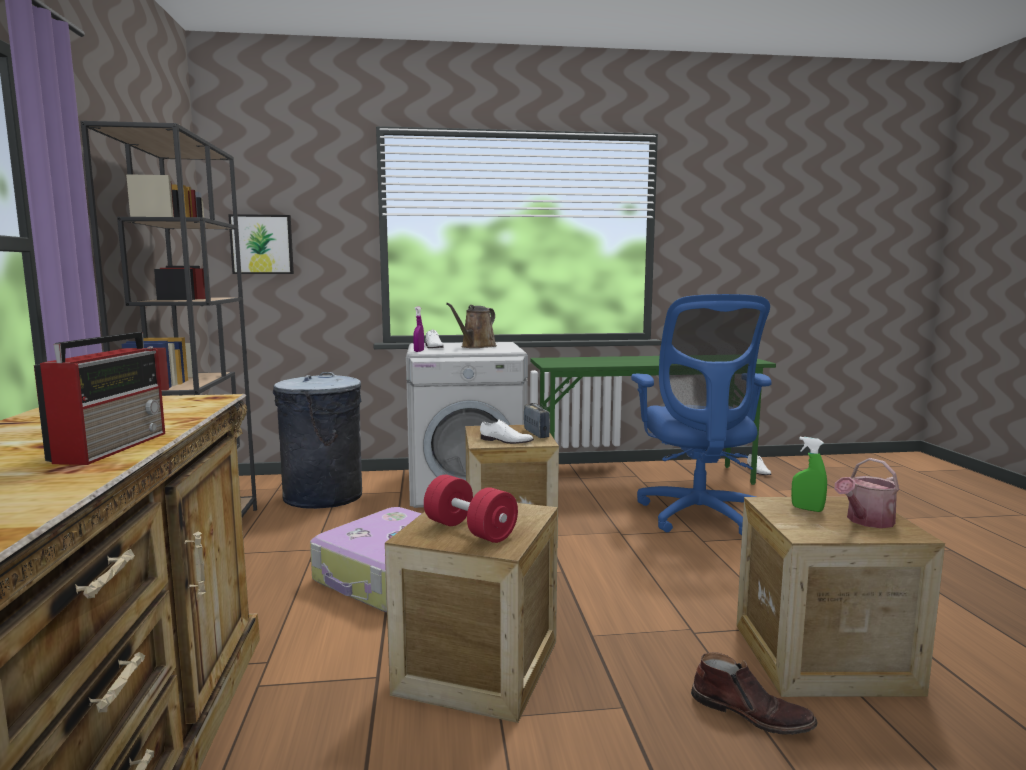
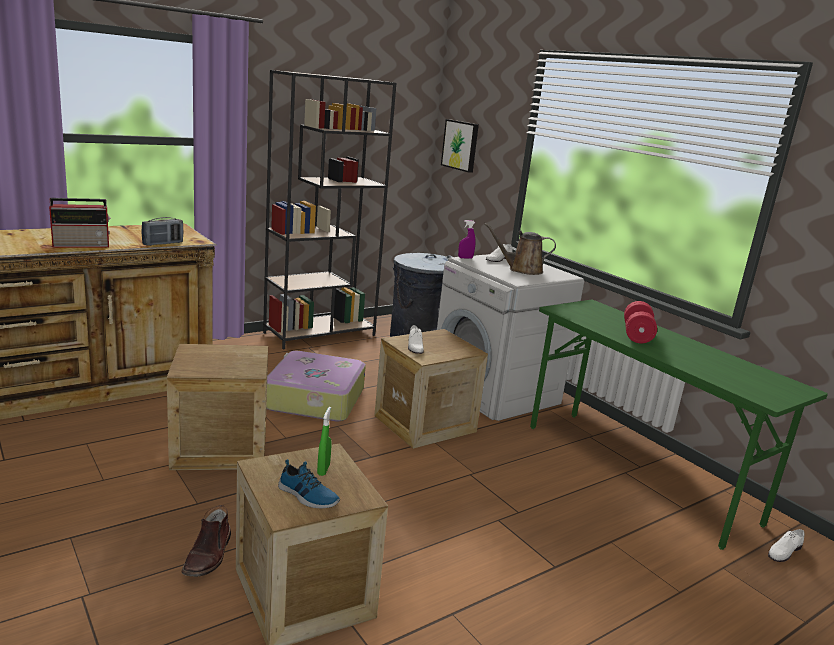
camera: 60 degrees right, 10 degrees up
(470, 530) = (207, 359): red dumbbell -> red dumbbell (637, 335)
(536, 433) = (449, 354): radio -> radio (163, 243)
(695, 513) = (570, 511): blue office chair -> none
(866, 521) = (307, 496): watering can -> shoe

